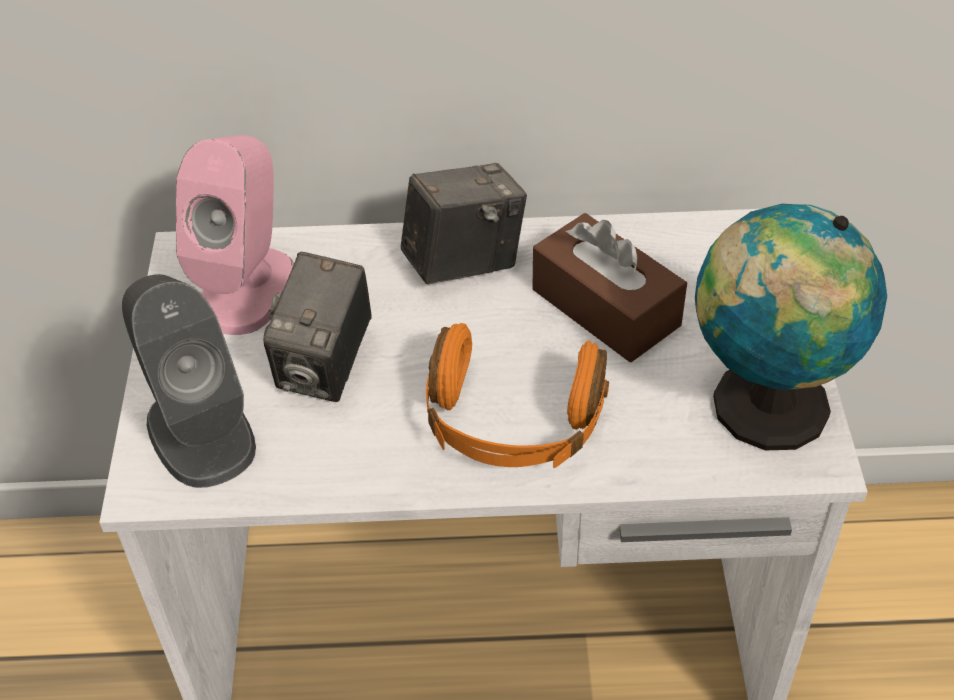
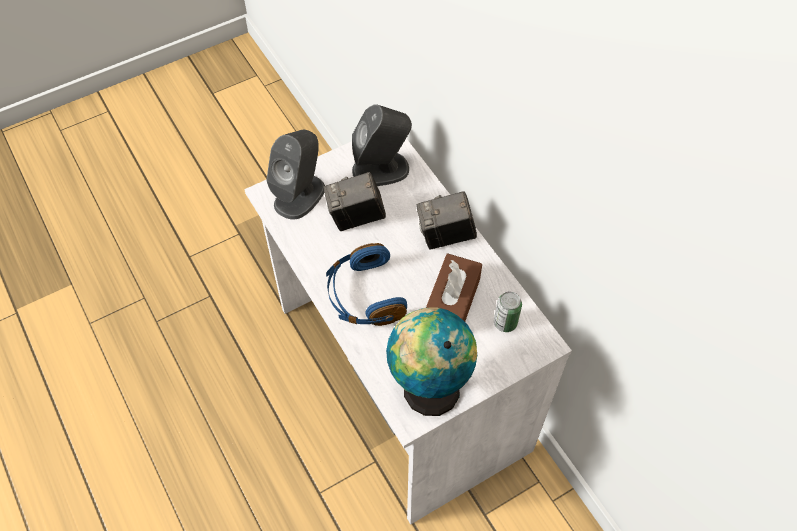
camera: 60 degrees right, 10 degrees up
(247, 288) = (381, 169): pink speaker -> grey speaker
(463, 262) = (445, 236): camera -> camera turned 135 degrees clockwise
(512, 423) = (364, 296): orange headphones -> blue headphones
(689, 260) = (505, 323): none -> can

